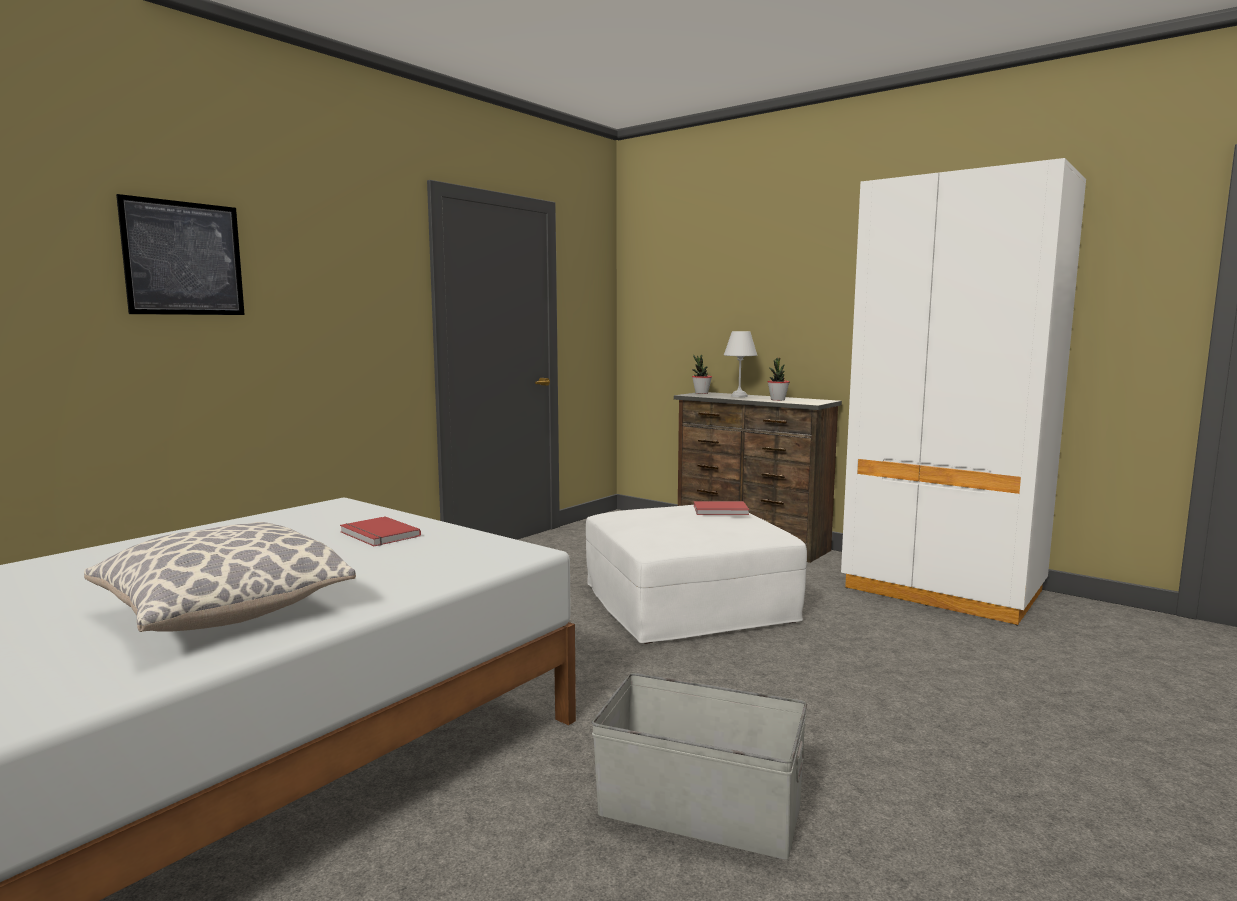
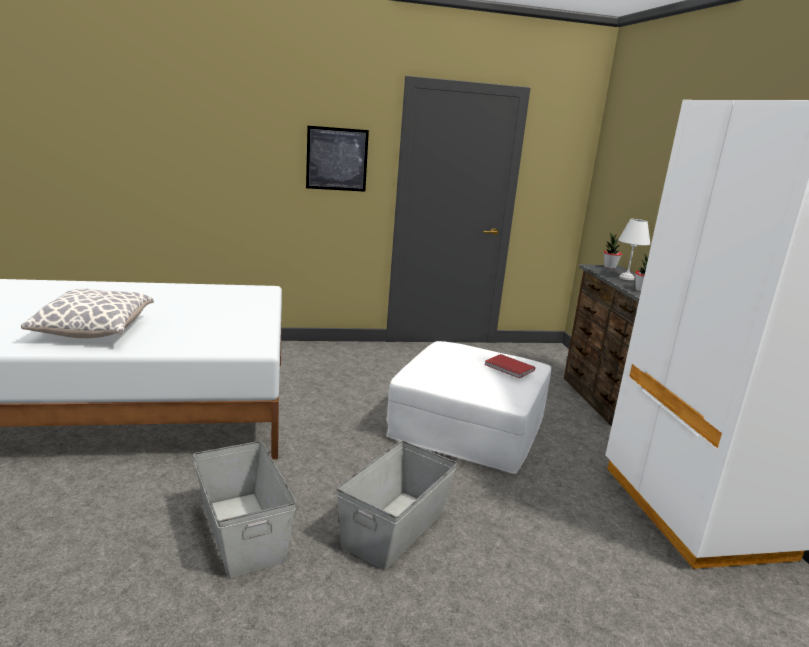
camera: 40 degrees right, 10 degrees up
(184, 258) = (227, 132): picture -> picture (337, 159)
(378, 535) = (231, 314): red book -> none
(813, 714) = (394, 528): none -> grey storage box

